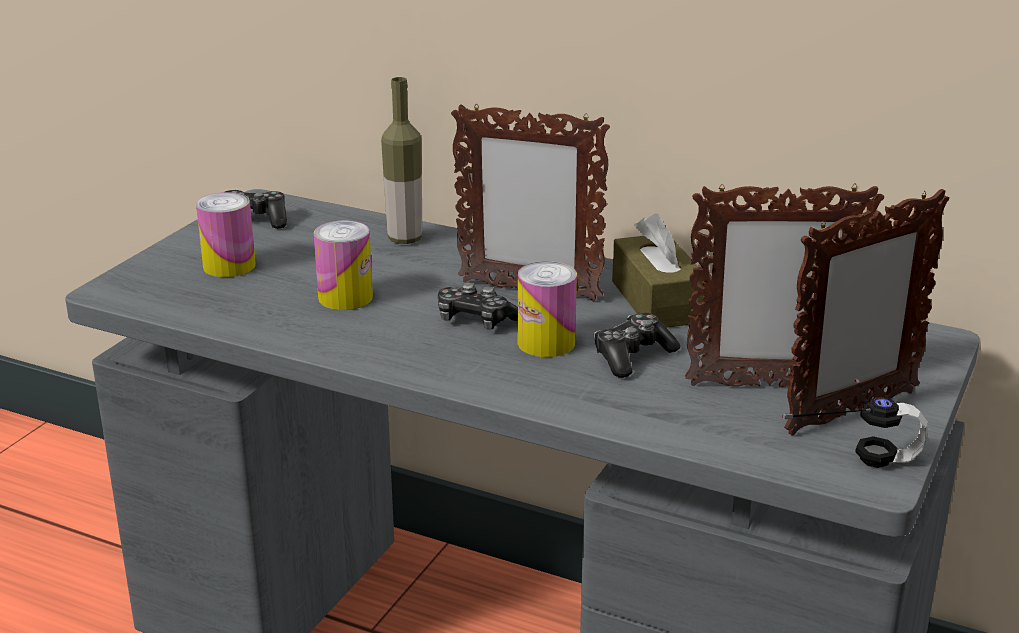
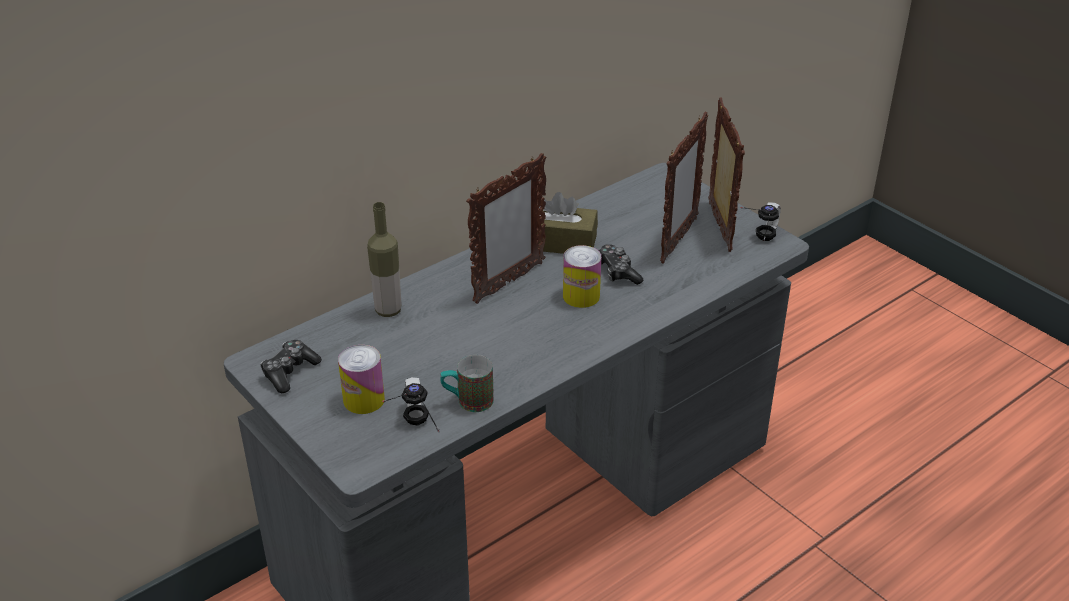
camera: 65 degrees left, 10 degrees up
(185, 303) = (410, 432): none -> headphones
(262, 321) = (467, 401): none -> mug
(345, 297) = (460, 358): can -> none
(475, 320) = (533, 314): game controller -> none

